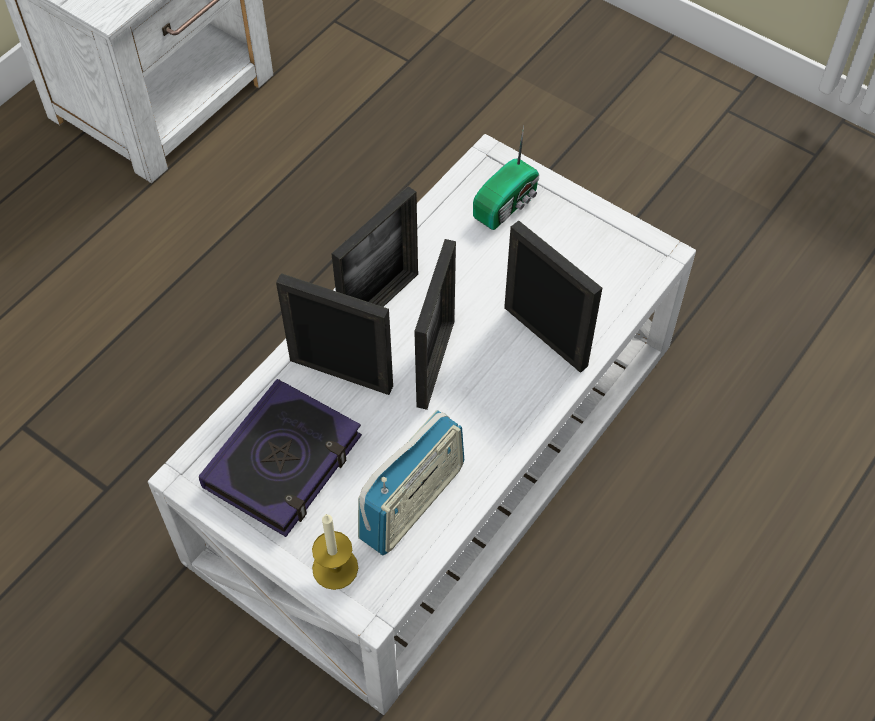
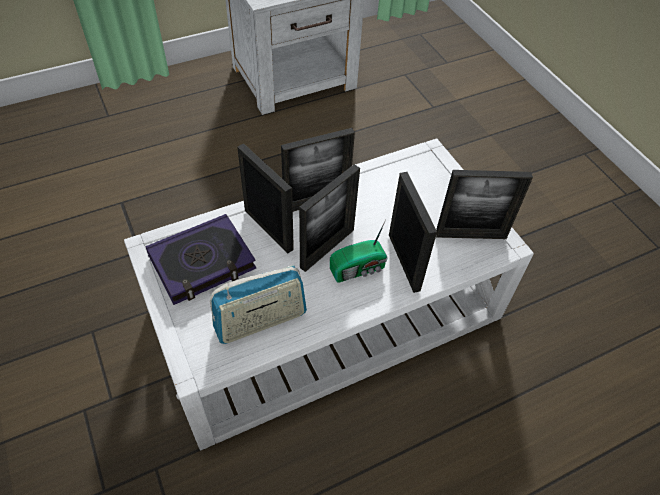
camera: 25 degrees right, 5 degrees down
(335, 568) = (189, 337): candle -> none
(508, 204) = (427, 179): radio -> radio (359, 269)
(607, 260) = (470, 235): none -> picture frame

